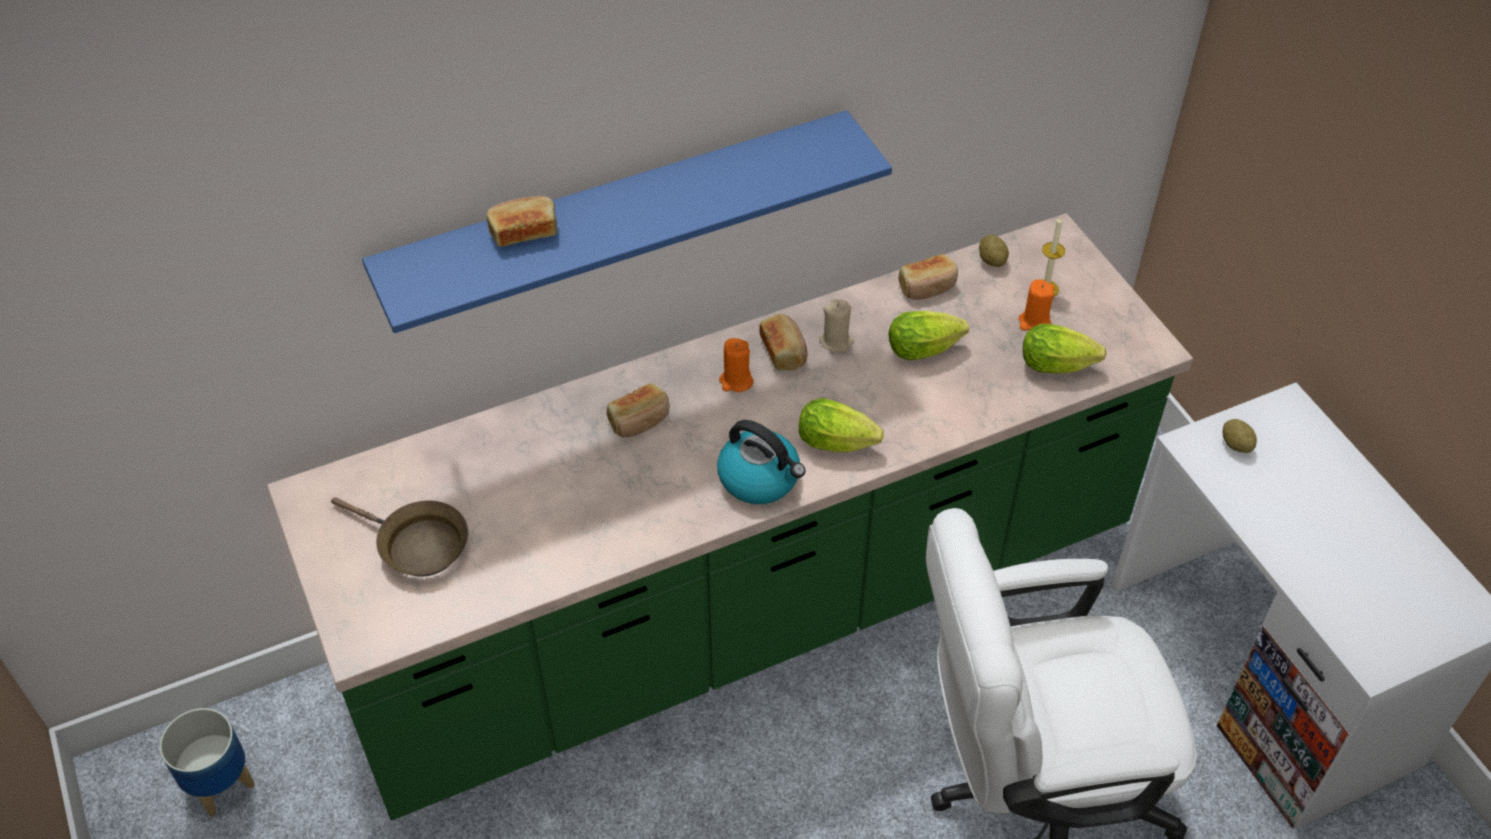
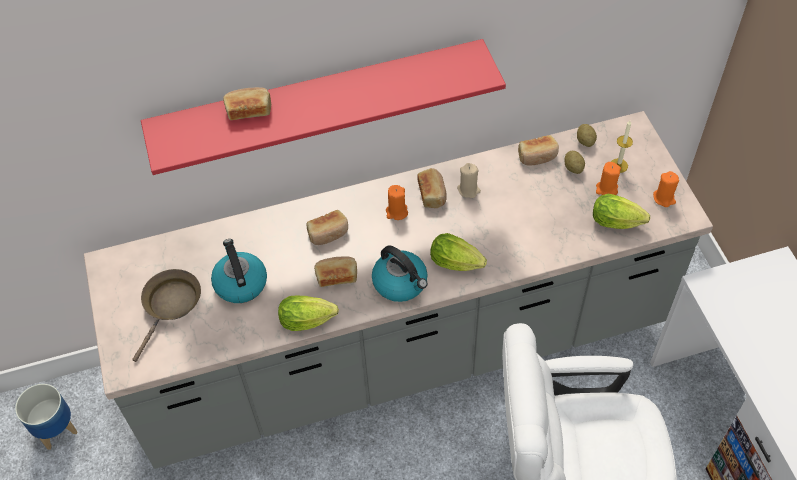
camera: 10 degrees right, 5 degrees up
(417, 545) = (171, 306): brown frying pan -> brown frying pan turned 105 degrees counterclockwise
(518, 502) = (240, 283): none -> kettle
(618, 217) = (319, 101): blue shelf -> red shelf
(663, 478) = (336, 276): none -> bread
(745, 608) = (403, 350): green counter -> grey counter
(927, 349) = (529, 201): lettuce -> lettuce (310, 320)
(1118, 327) = (664, 198): none -> orange candle
(1236, 445) = (736, 288): potato -> potato (573, 168)

